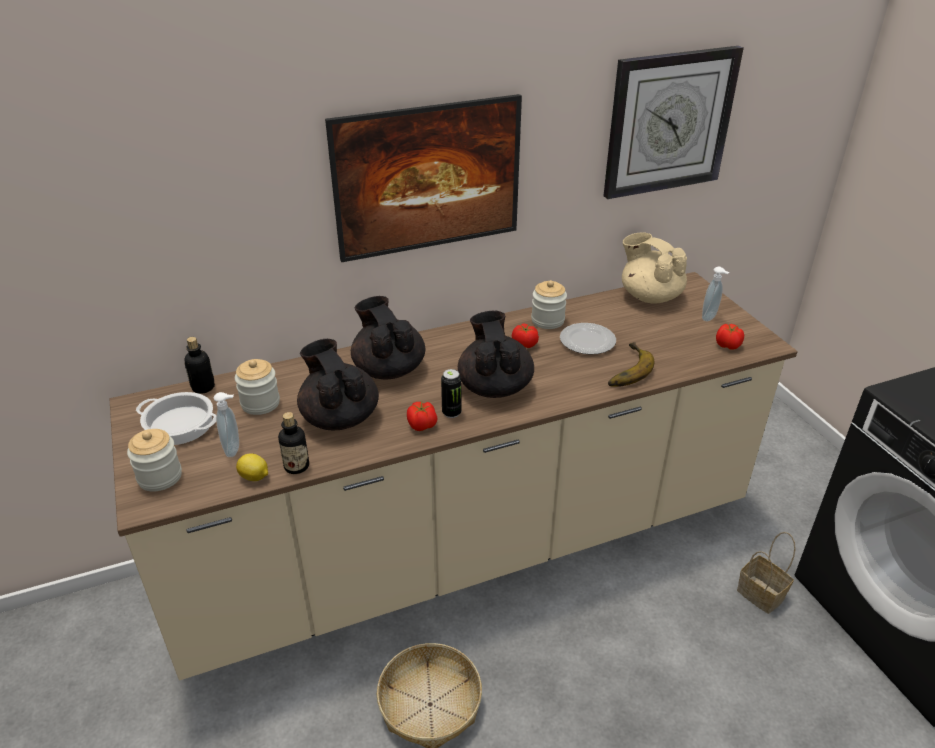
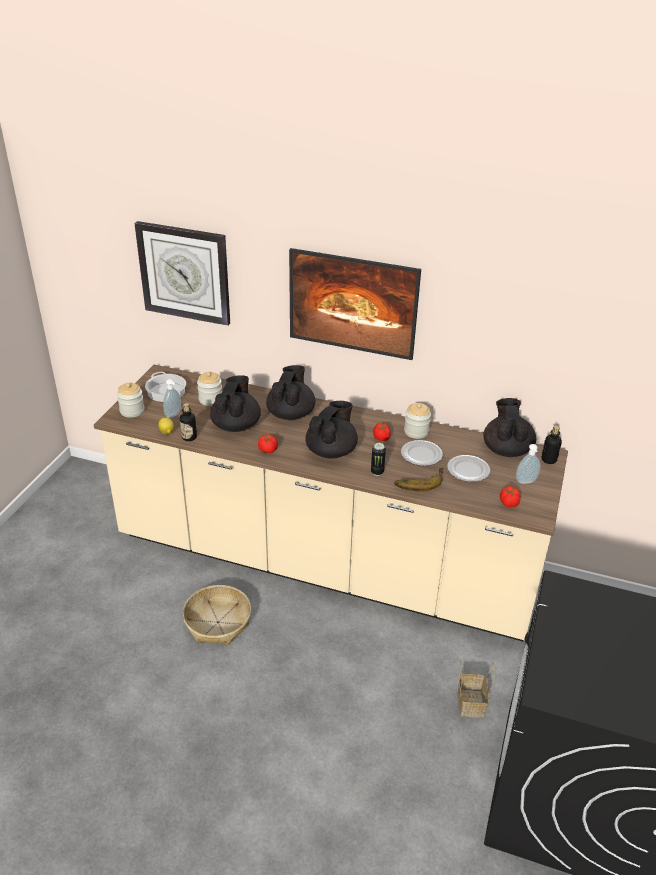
camera: 40 degrees right, 0 degrees up
(203, 387) = (196, 379): bottle -> bottle (549, 460)
(451, 413) = (291, 452): can -> can (377, 472)
(649, 296) = (506, 449): beige teapot -> black teapot
(649, 334) = (467, 470): none -> plate
(669, 122) = (547, 324): wall clock -> wall clock (184, 273)

